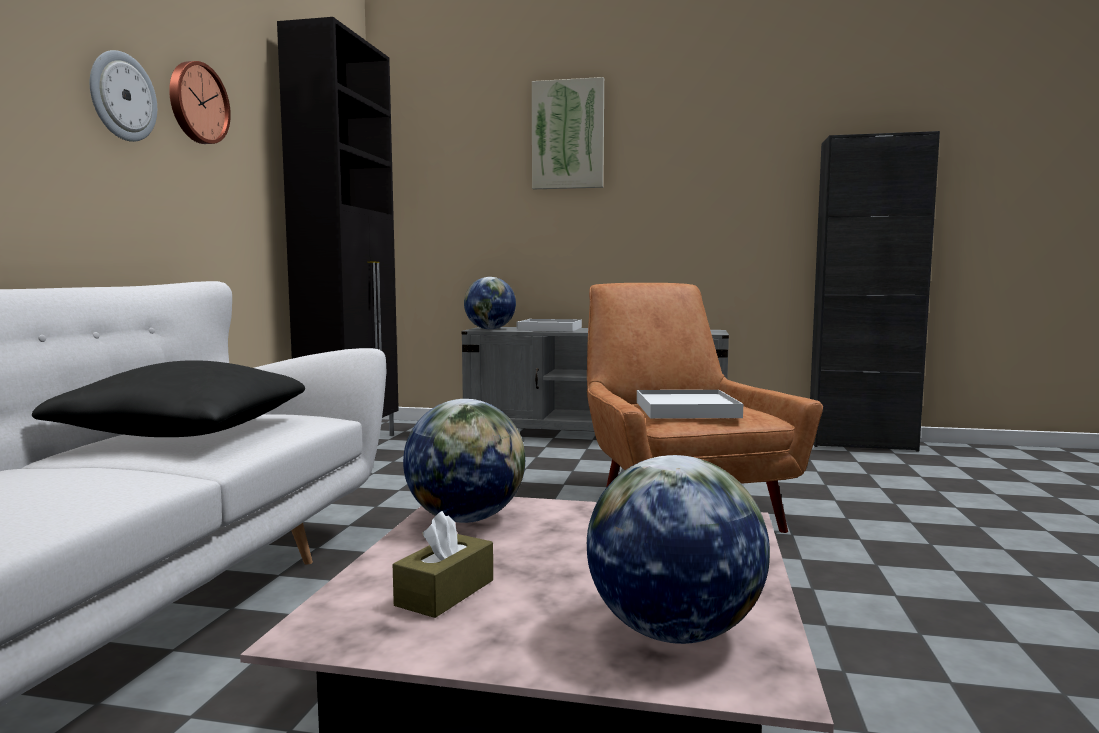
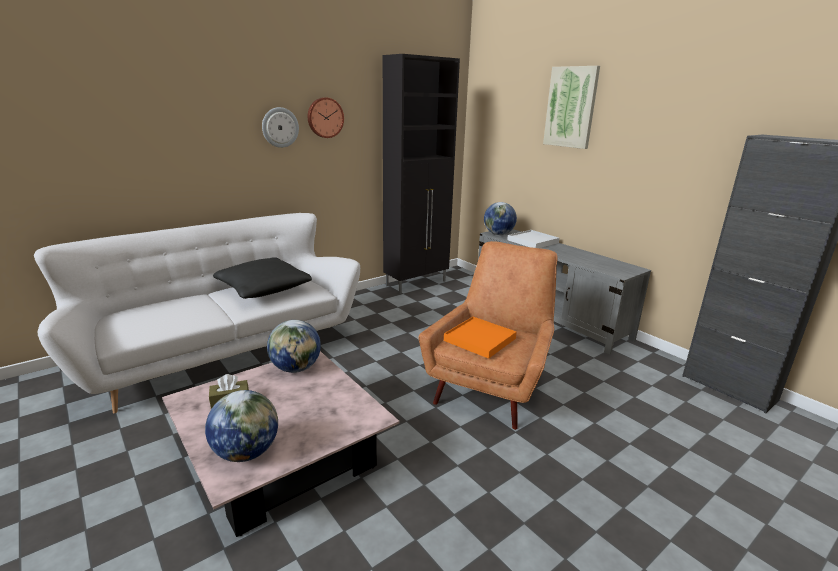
camera: 40 degrees right, 15 degrees up
(687, 410) = (480, 339): white tray -> orange tray

